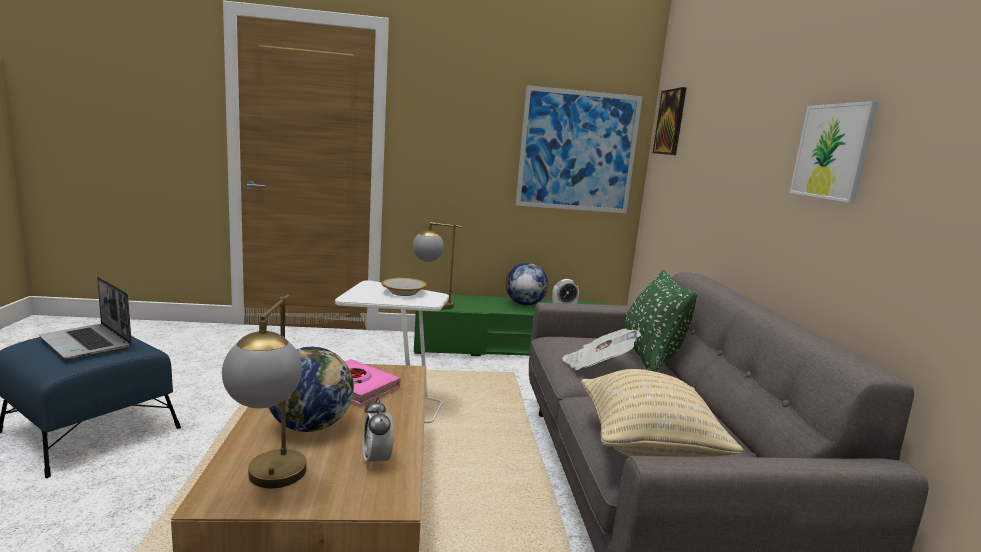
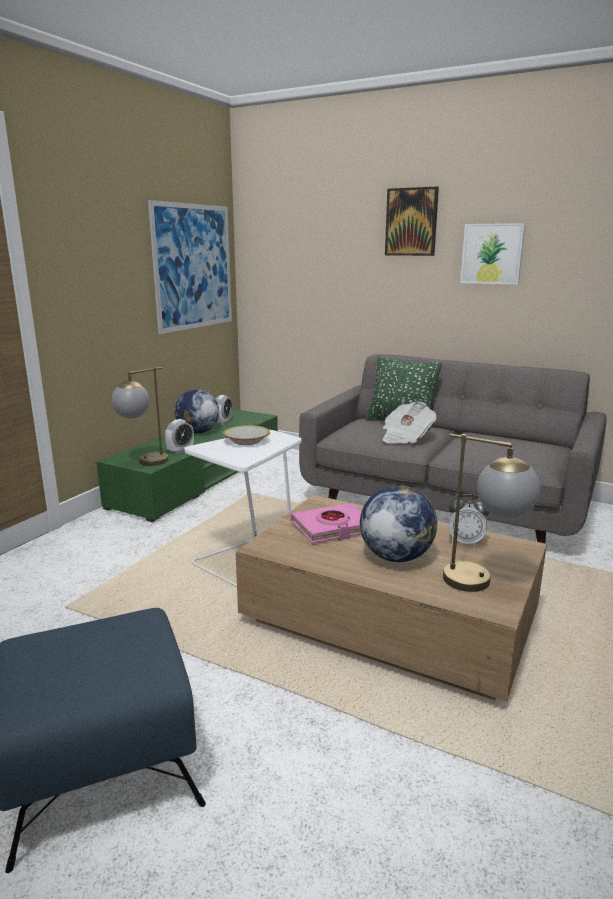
camera: 55 degrees left, 5 degrees up
(88, 343) = (95, 648): laptop -> none
(475, 308) = (180, 450): none -> alarm clock
(647, 446) = (524, 456): beige pillow -> none
(670, 122) = (271, 231): picture -> picture (411, 222)

